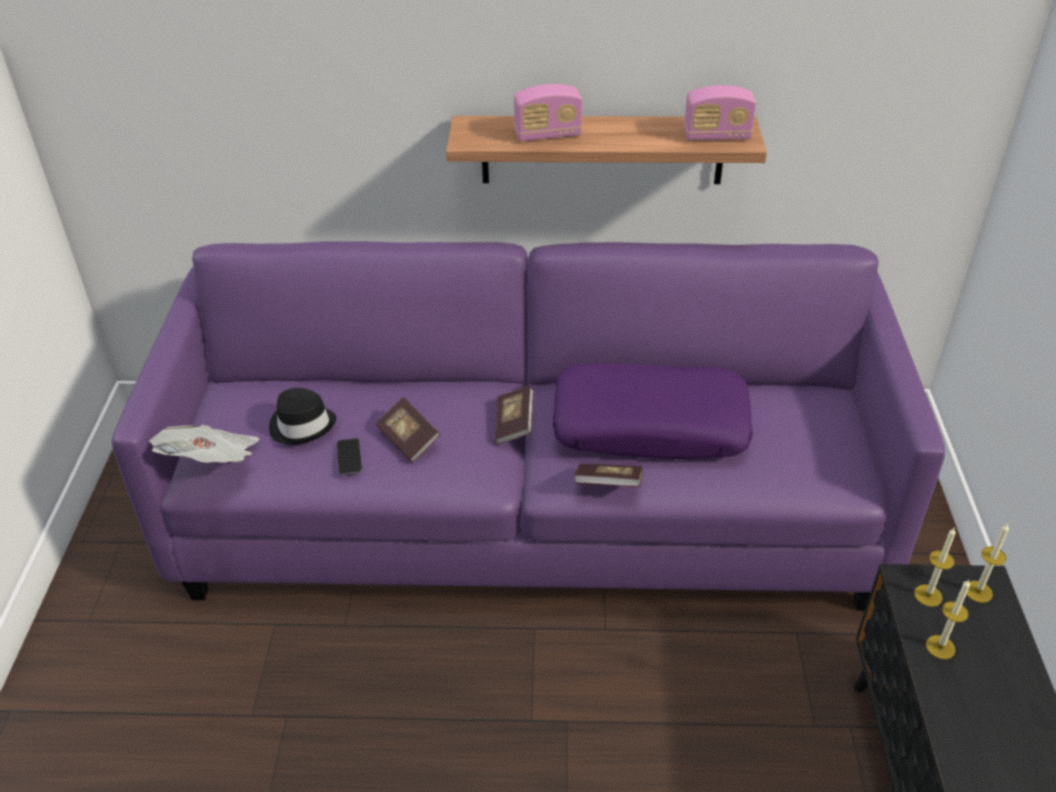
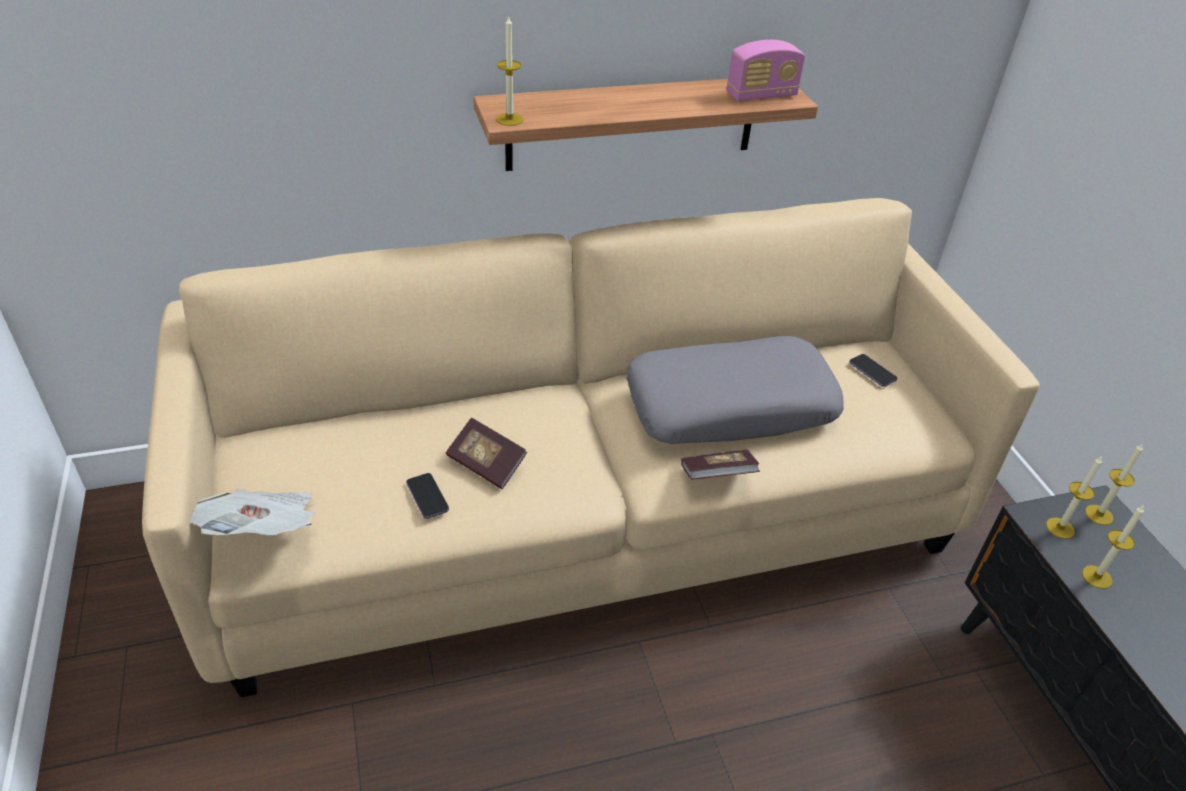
camera: 20 degrees left, 0 degrees up
(302, 425) = (356, 469): black hat -> none
(470, 140) = (509, 119): none -> candle
(514, 424) = (590, 428): book -> none
(530, 509) = (585, 516): purple sofa -> beige sofa
(547, 135) = (590, 107): radio -> none
(650, 425) = (730, 406): purple pillow -> grey pillow
(809, 416) = (872, 371): none -> phone

